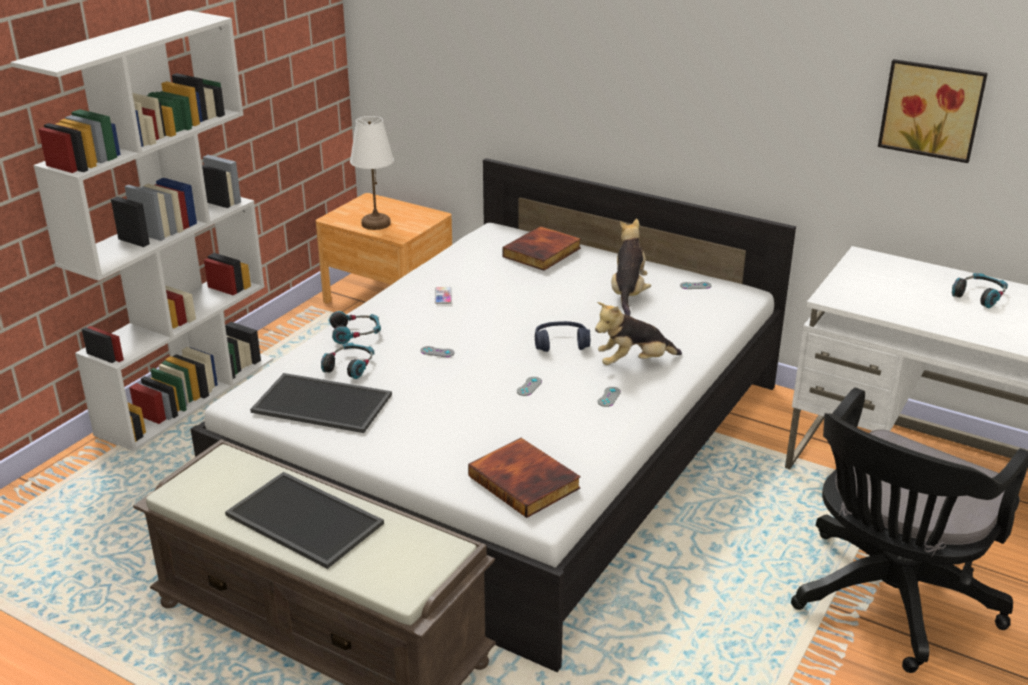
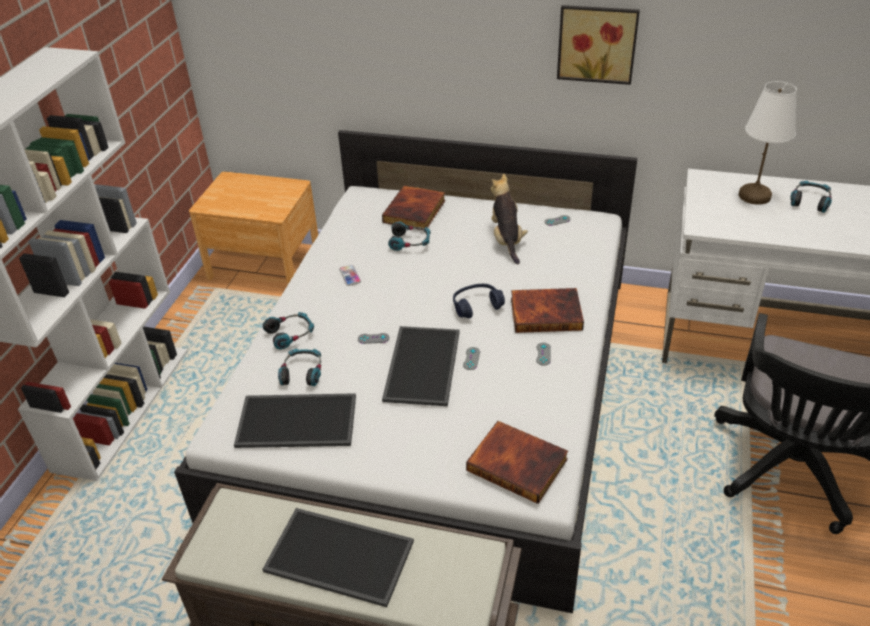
camera: 15 degrees left, 10 degrees up
(376, 224) = (247, 204): white table lamp -> white table lamp (755, 196)
(472, 381) = (420, 364): none -> tray
(521, 277) = (410, 242): none -> headphones
(634, 363) = (546, 313): plush toy -> book
(932, 109) = (758, 47): picture -> picture (597, 43)

